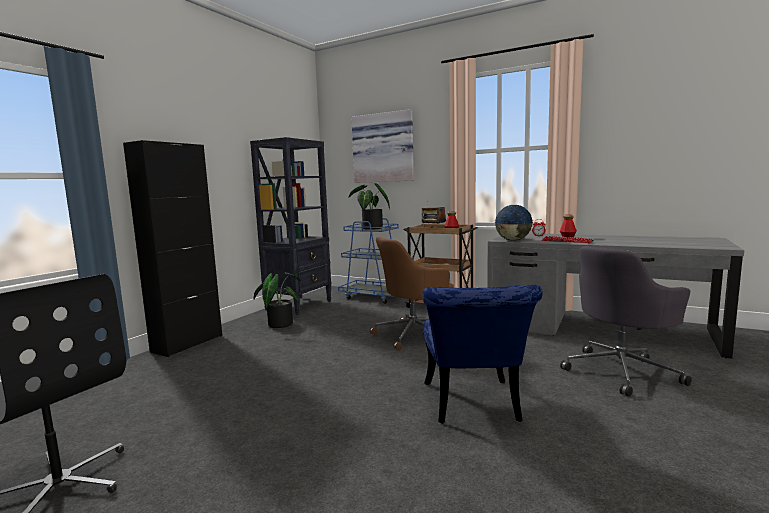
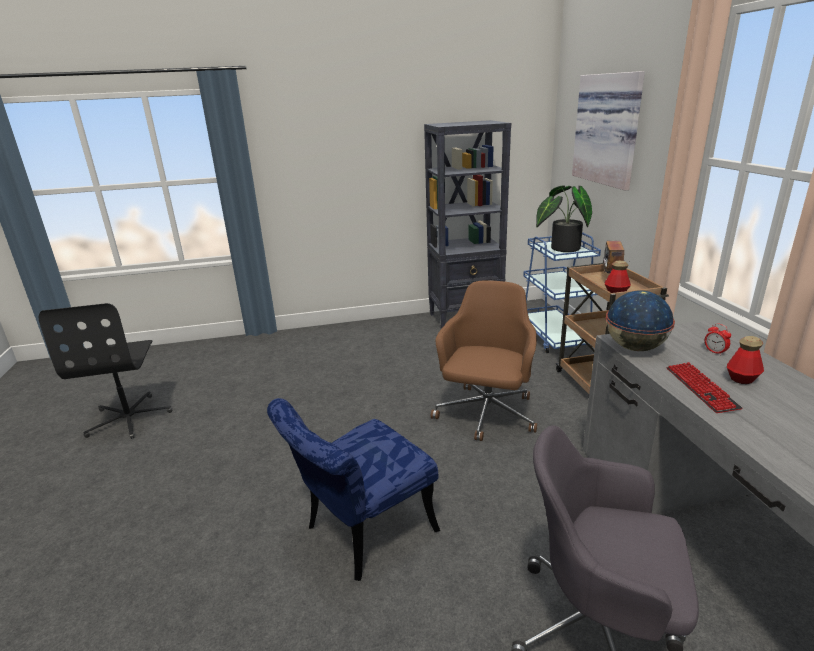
camera: 50 degrees right, 15 degrees up
(187, 343) = (326, 332): black cabinet -> none
(279, 323) = (411, 338): potted plant -> none
(414, 335) = (486, 415): brown office chair -> brown office chair turned 90 degrees clockwise

